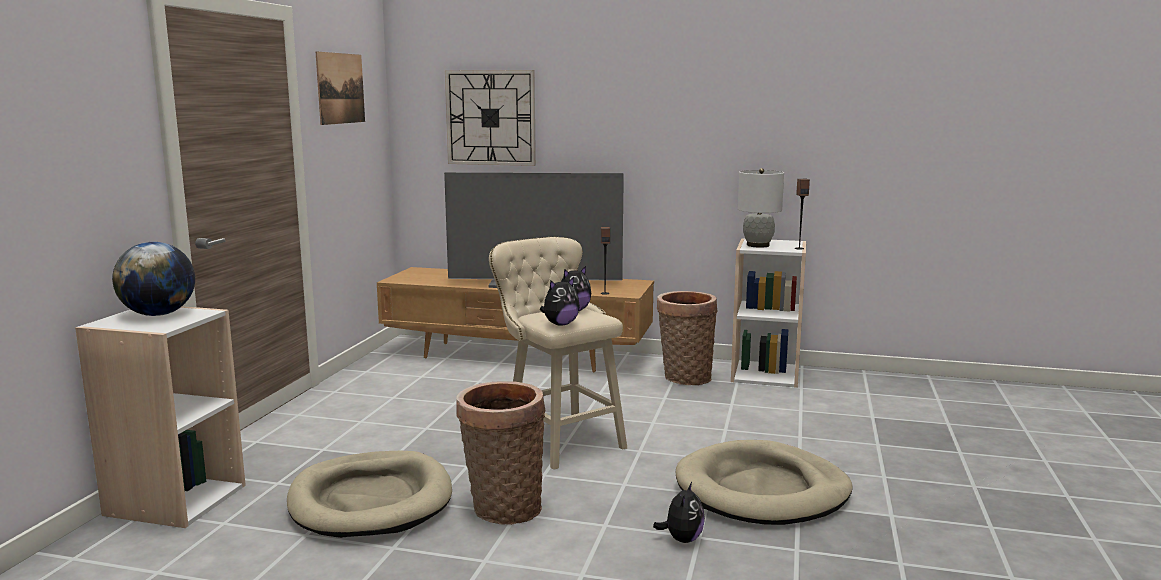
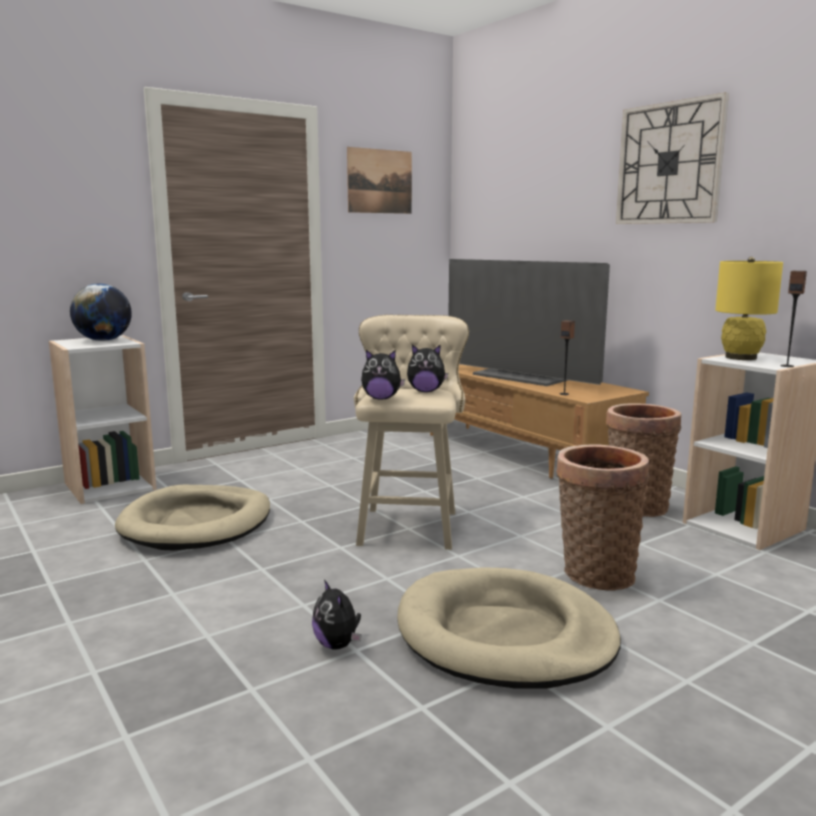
camera: 40 degrees right, 0 degrees up
(490, 118) = (520, 208): wall clock -> wall clock (669, 163)
(502, 508) = (260, 561): basket -> basket (594, 573)
(682, 539) = (338, 645): plush toy -> plush toy turned 90 degrees clockwise
(758, 245) = (741, 358): white table lamp -> yellow table lamp

